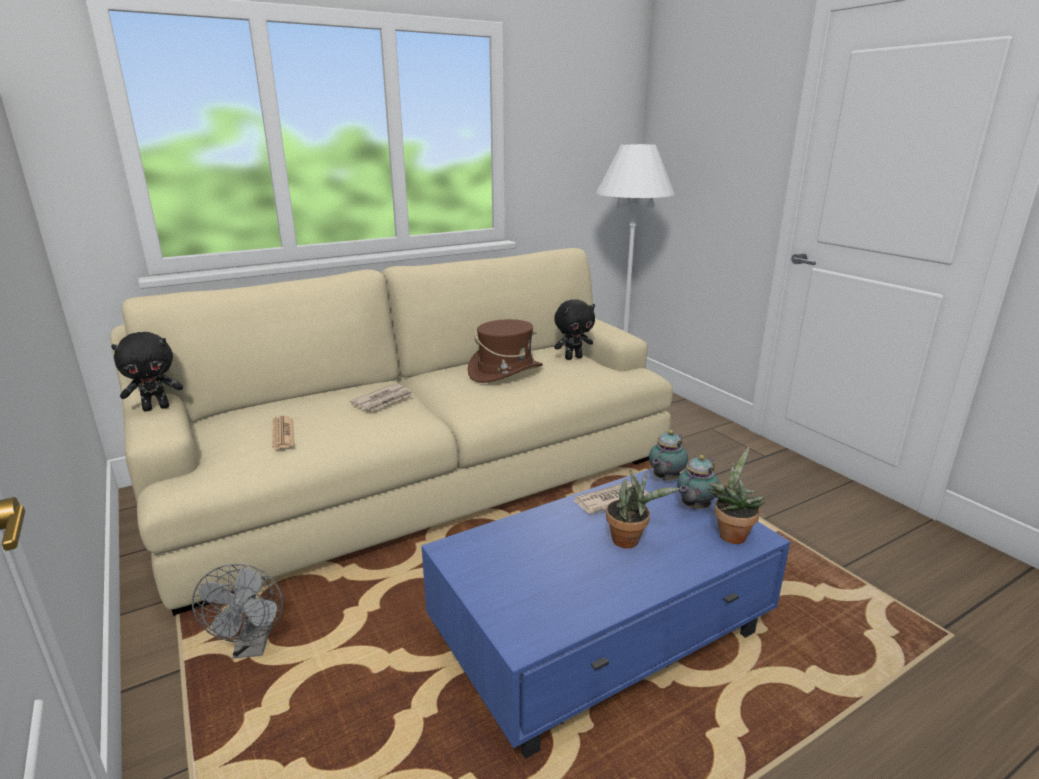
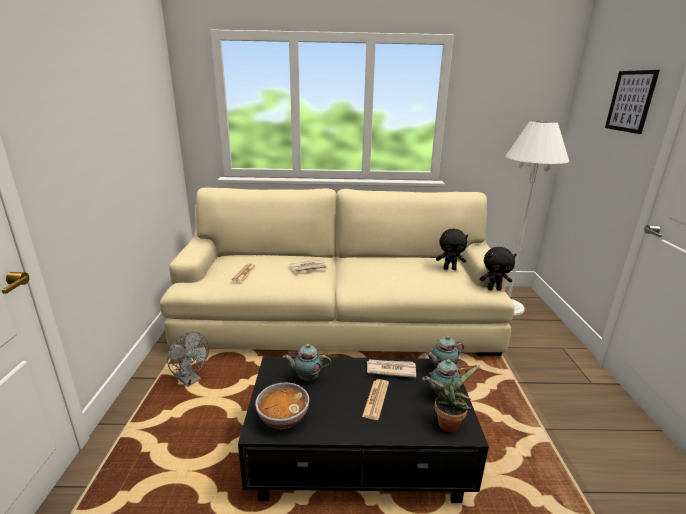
camera: 30 degrees right, 0 degrees up
(157, 408) = (198, 245): black plush toy -> black plush toy (494, 289)
(252, 647) = (190, 380): grey fan -> grey fan turned 75 degrees counterclockwise
(505, 371) = (395, 267): brown hat -> none
(516, 549) = (306, 377): none -> teapot
(539, 611) = (282, 417): none -> bowl
(603, 635) = (360, 455): blue coffee table -> black coffee table
(630, 541) = (376, 399): potted plant -> newspaper
(737, 112) = (631, 101): none -> picture

